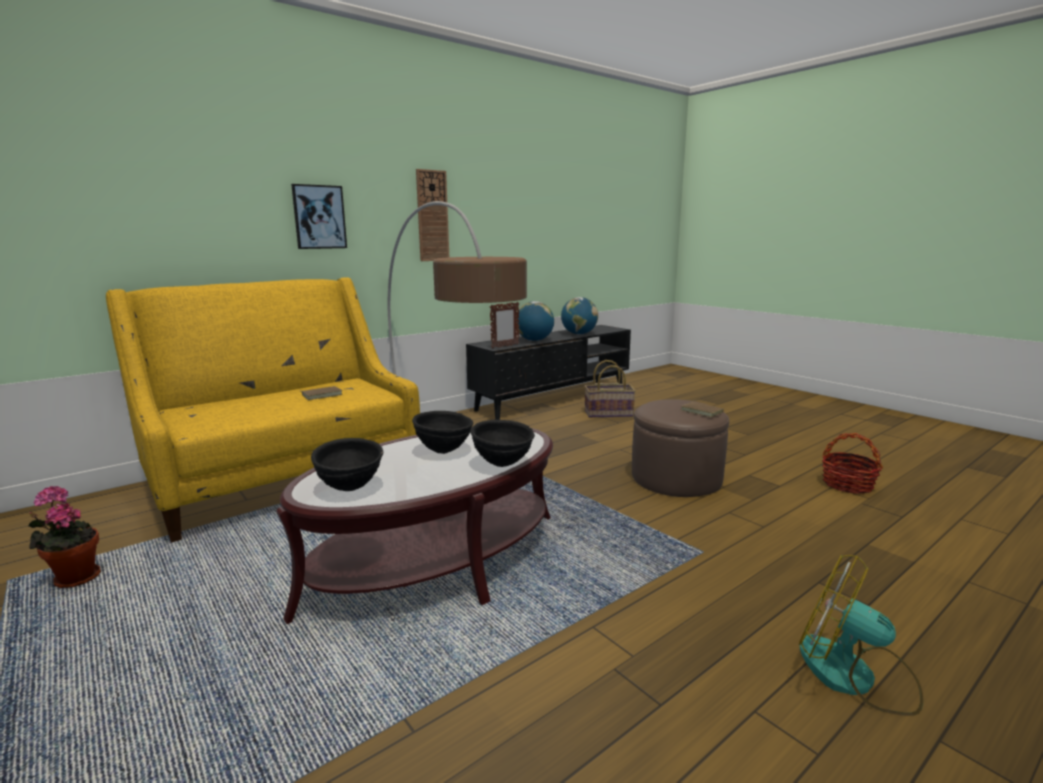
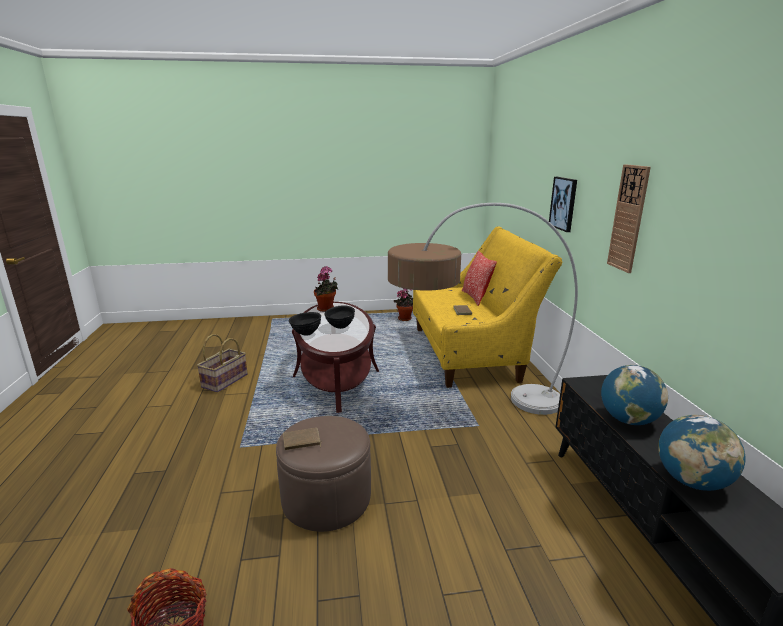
camera: 120 degrees right, 5 degrees up
(242, 397) = (476, 297): none -> pillow
(350, 489) = (327, 309): black bowl -> potted plant
(505, 346) = (587, 390): picture frame -> none
(608, 413) = (553, 562): basket -> basket (225, 381)
(854, 675) = (137, 435): fan -> none

